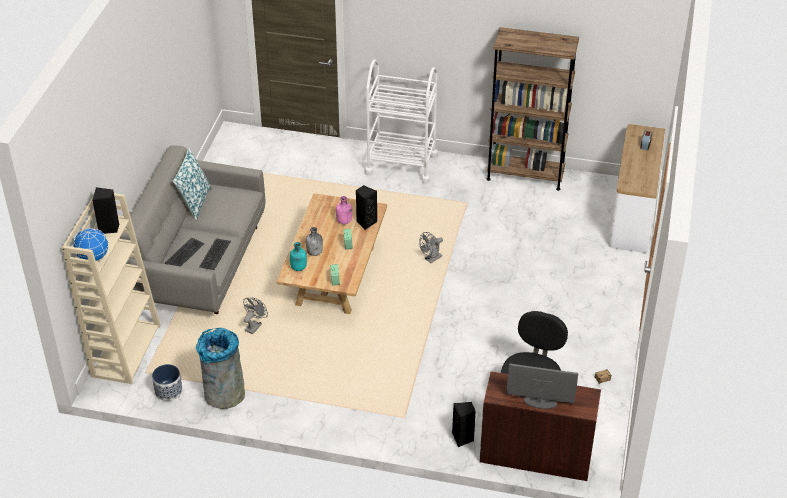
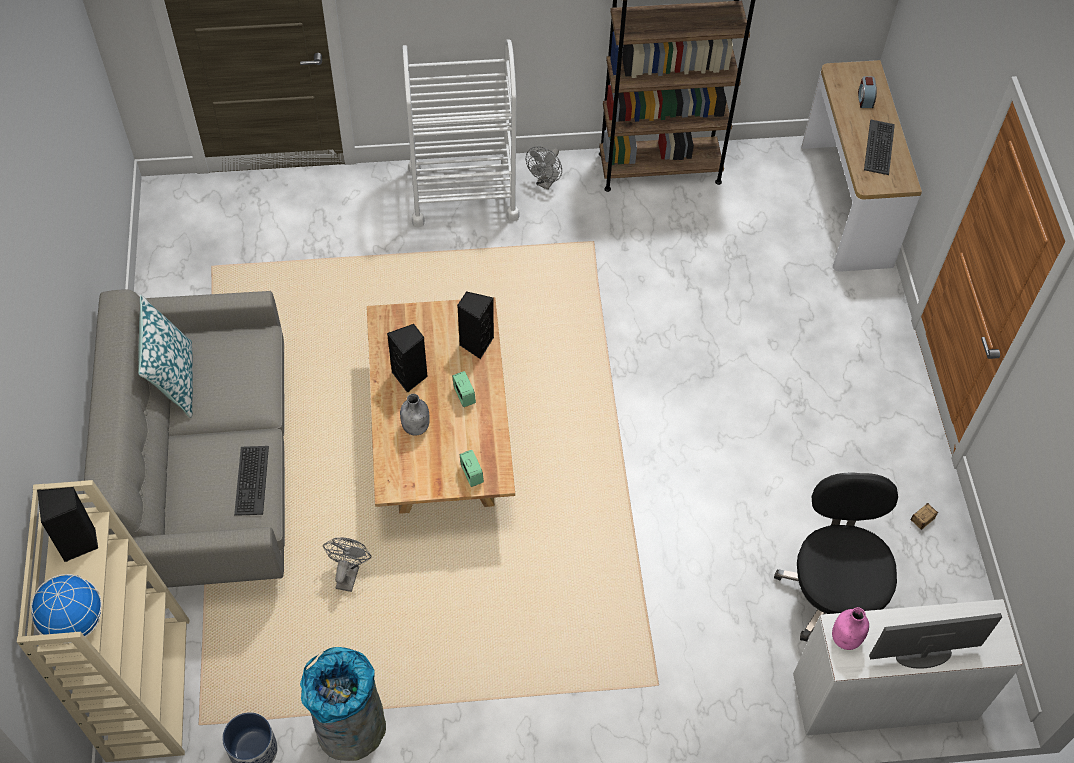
camera: 20 degrees left, 15 degrees up
(185, 254) = (198, 494): keyboard -> keyboard (879, 147)
(298, 268) = (401, 466): turquoise bottle -> none
(344, 221) = (440, 351): pink bottle -> pink bottle (846, 639)
(431, 259) = (580, 364): grey fan -> grey fan (545, 182)
(463, 438) = (763, 697): black speaker -> black speaker (410, 376)
(535, 455) = (883, 695): brown desk -> white desk

